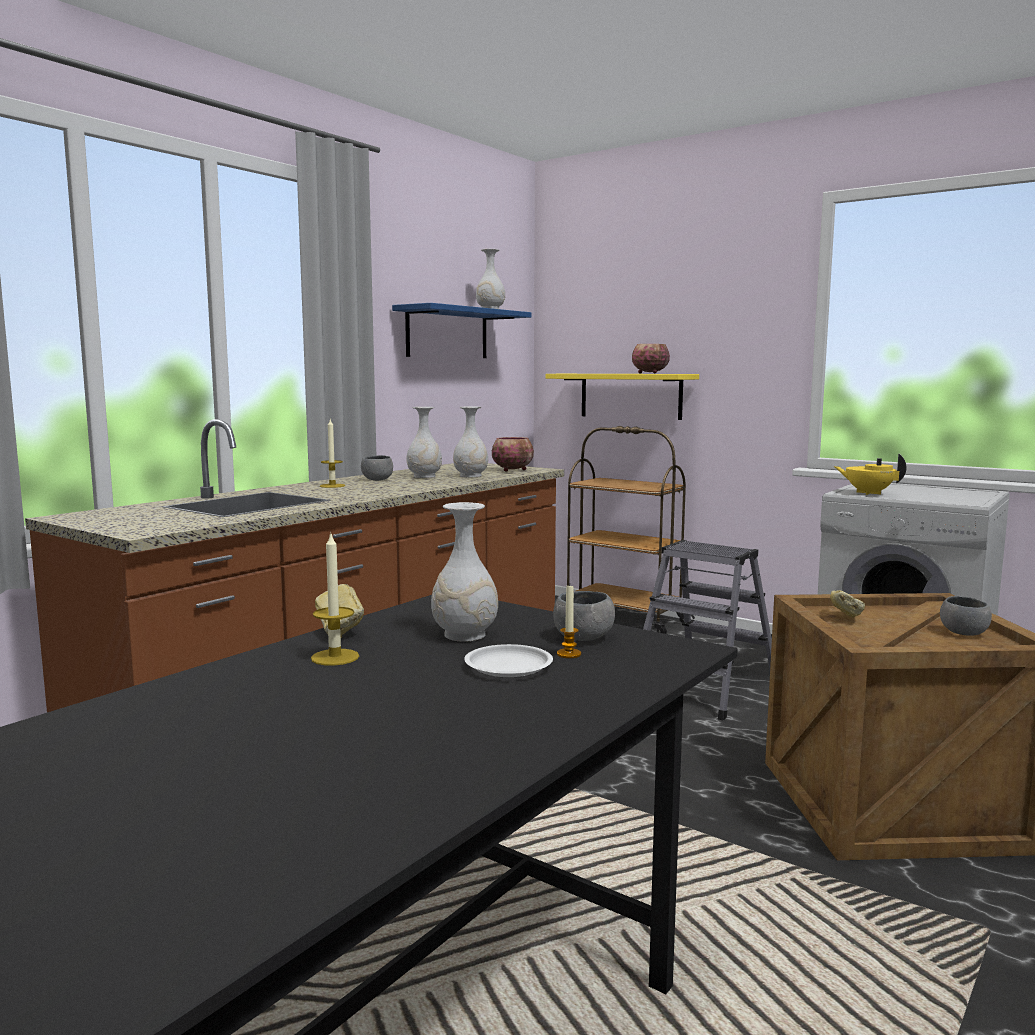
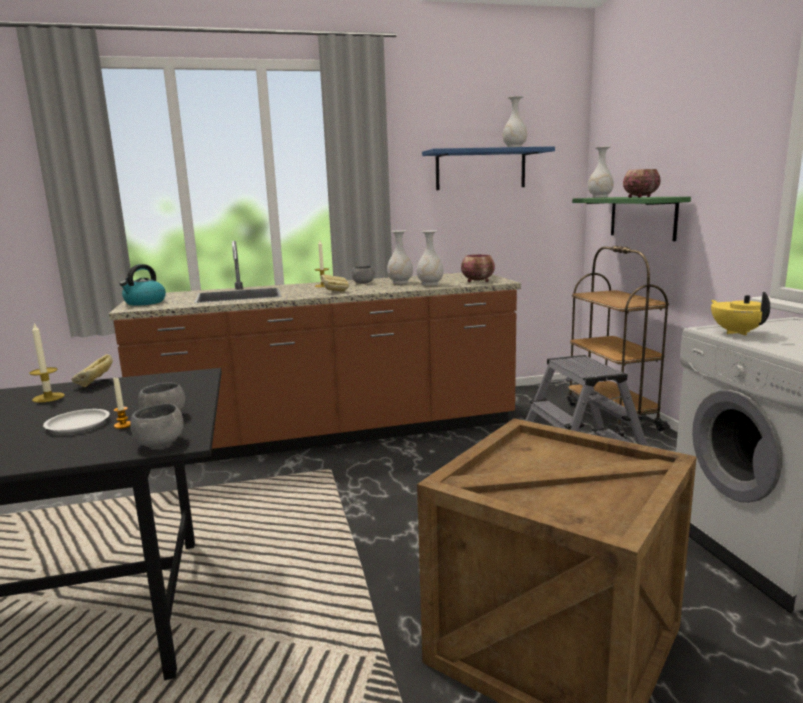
camera: 40 degrees right, 5 degrees up
(127, 524) = (144, 303): none -> kettle
(464, 635) = (128, 399): white vase -> white vase (599, 197)
(630, 396) = (642, 217): yellow shelf -> green shelf
(845, 618) = (531, 454): bread -> bread (335, 292)
(963, 633) = (602, 500): grey bowl -> grey bowl (160, 443)

